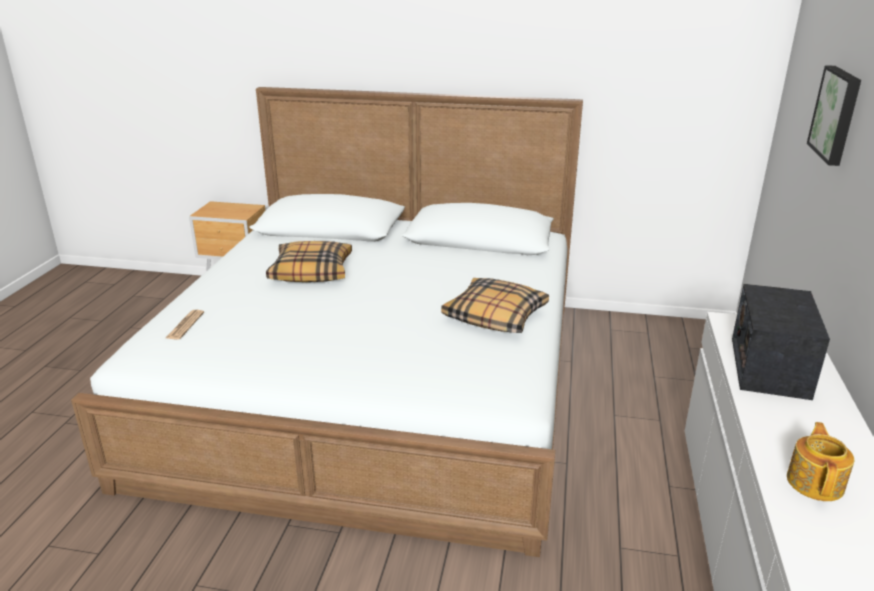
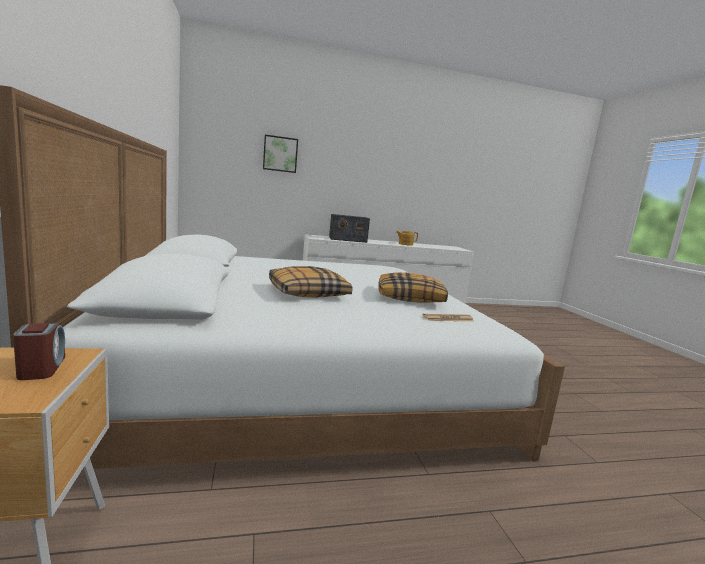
camera: 115 degrees left, 15 degrees down
(231, 212) = (42, 368): none -> alarm clock
(495, 316) = (330, 264): pillow -> pillow (410, 298)

